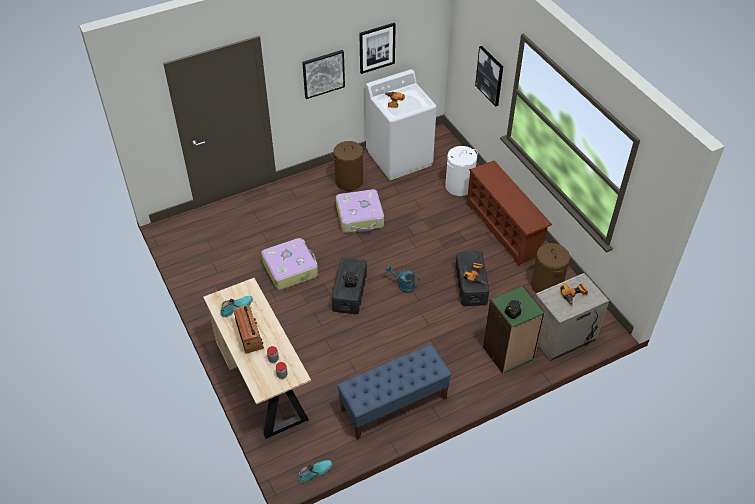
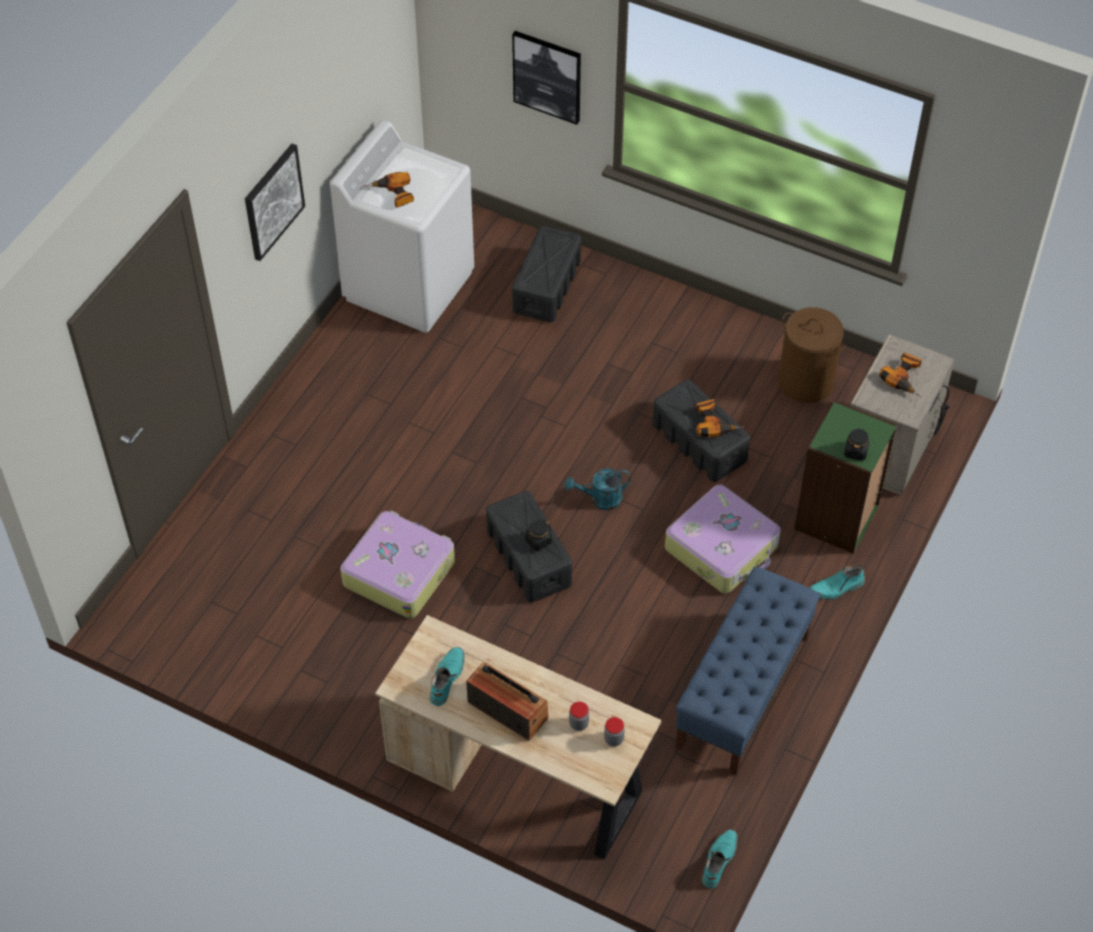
camera: 35 degrees left, 5 degrees up
(349, 181) = (361, 370): brown laundry basket -> none
(360, 217) = (434, 422): suitcase -> suitcase (722, 548)
(377, 48) = (333, 111): picture -> none
(459, 186) = (546, 287): white laundry basket -> black storage box
(480, 384) = (836, 588): none -> turquoise boot
(504, 229) = (674, 324): brown shoe rack -> none

